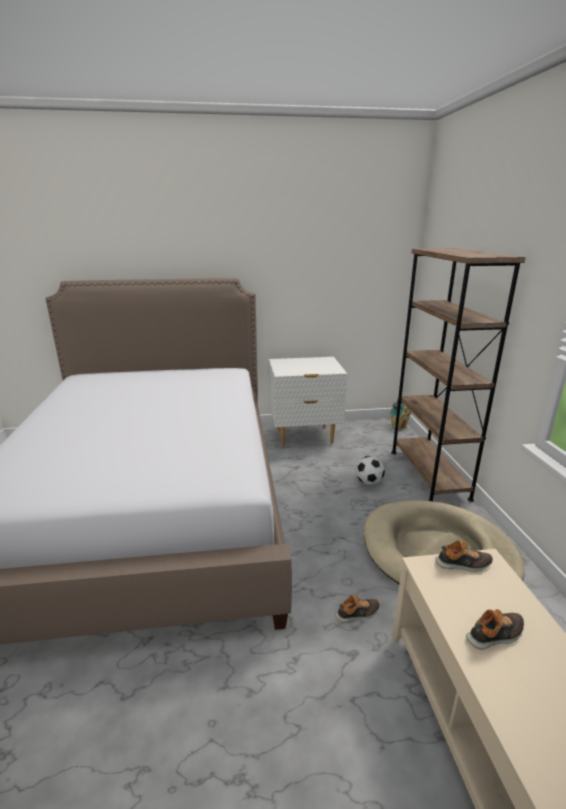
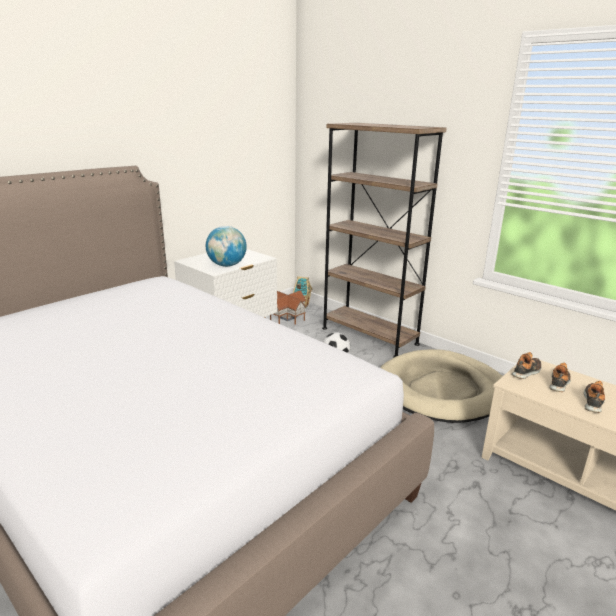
camera: 40 degrees left, 0 degrees up
(298, 370) = (227, 265): none -> globe
(358, 614) = (446, 457): shoe -> shoe (559, 382)
(373, 433) = (288, 317): none -> toy house

